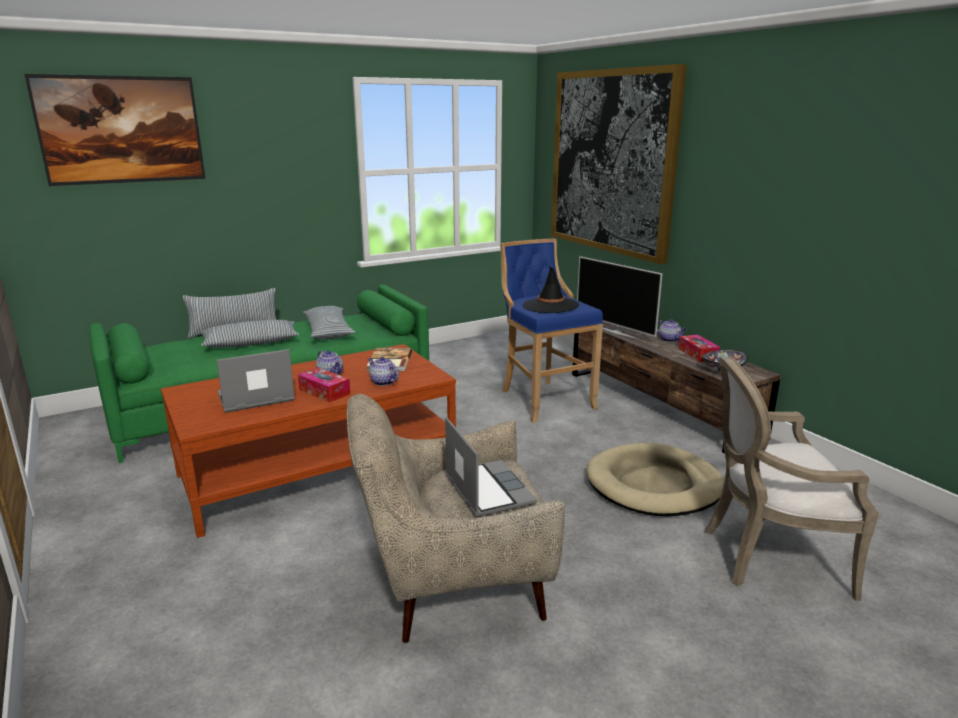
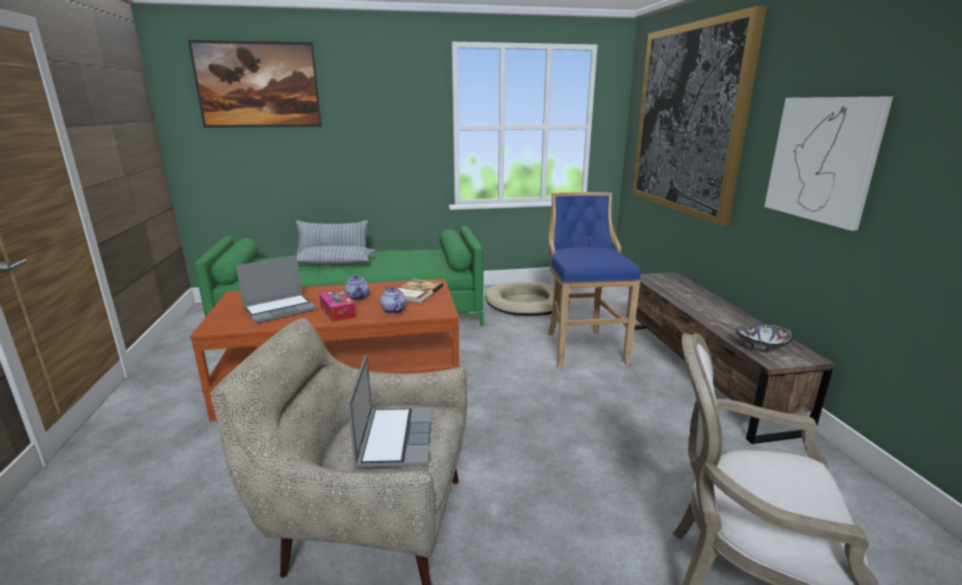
camera: 20 degrees right, 0 degrees up
(255, 398) = (280, 309): laptop -> laptop turned 150 degrees clockwise
(328, 331) = (401, 261): pillow -> none
(550, 306) = (589, 257): black hat -> none
(616, 332) = (665, 291): television -> none
(654, 485) = (644, 461): beige dog bed -> beige dog bed (526, 303)
(669, 339) = (719, 305): teapot -> none
(698, 354) = (741, 325): tissue box -> none
(752, 203) = (822, 159): none -> picture

